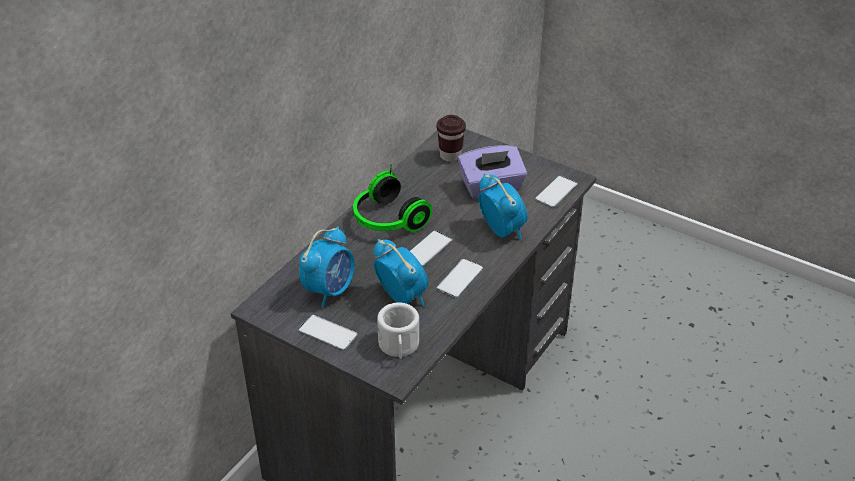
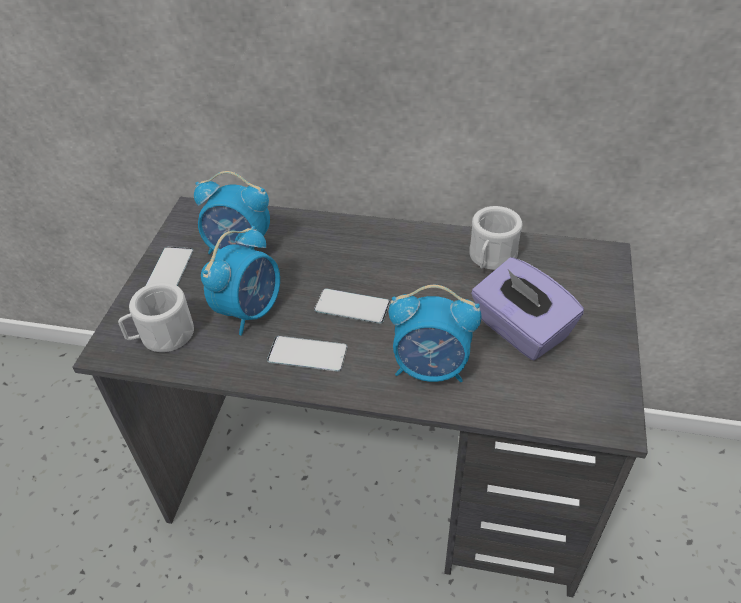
camera: 70 degrees right, 5 degrees up
(387, 220) = (385, 254): headphones -> none
(423, 178) = (490, 258): none -> white mug
(450, 156) = (557, 269): brown cup -> none
(501, 230) = (431, 368): alarm clock -> alarm clock turned 60 degrees clockwise
(556, 192) = (565, 408): phone -> none

